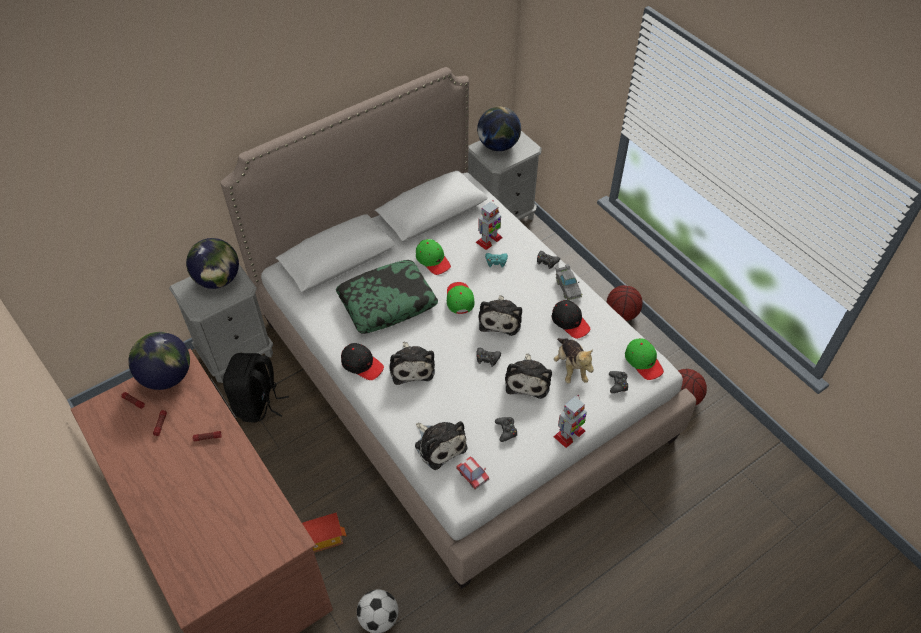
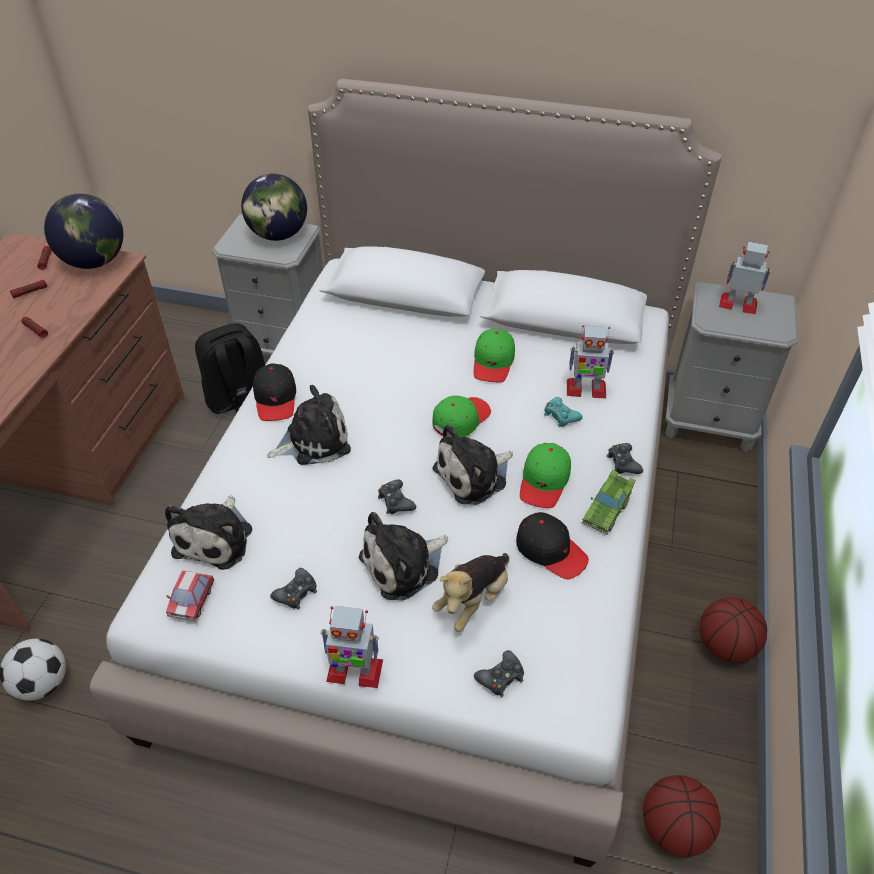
camera: 50 degrees right, 5 degrees down
(324, 538) = (116, 561): toy house -> none
(387, 302) = (387, 365): pillow -> none
(411, 366) = (313, 440): plush toy -> plush toy turned 150 degrees counterclockwise
(498, 146) = (738, 304): globe -> toy robot
(567, 287) = (607, 510): grey toy car -> green toy car
(570, 322) = (550, 550): black cap -> black cap turned 60 degrees counterclockwise
(643, 362) = (577, 686): green cap -> green cap (544, 481)

